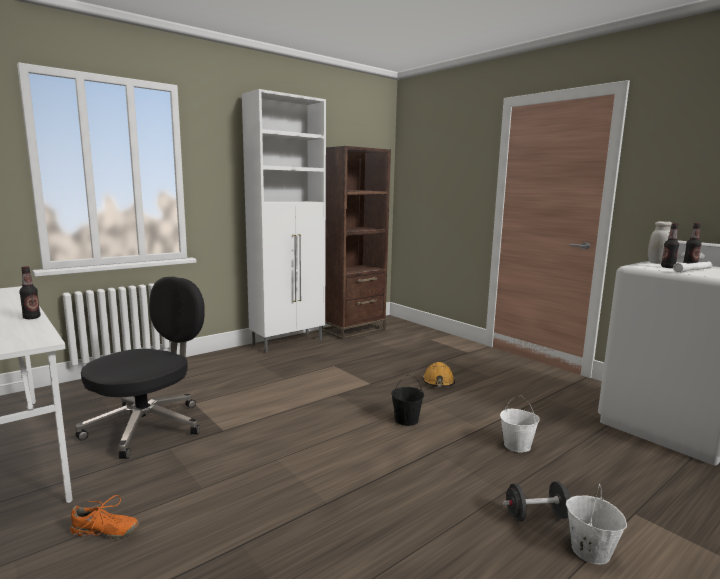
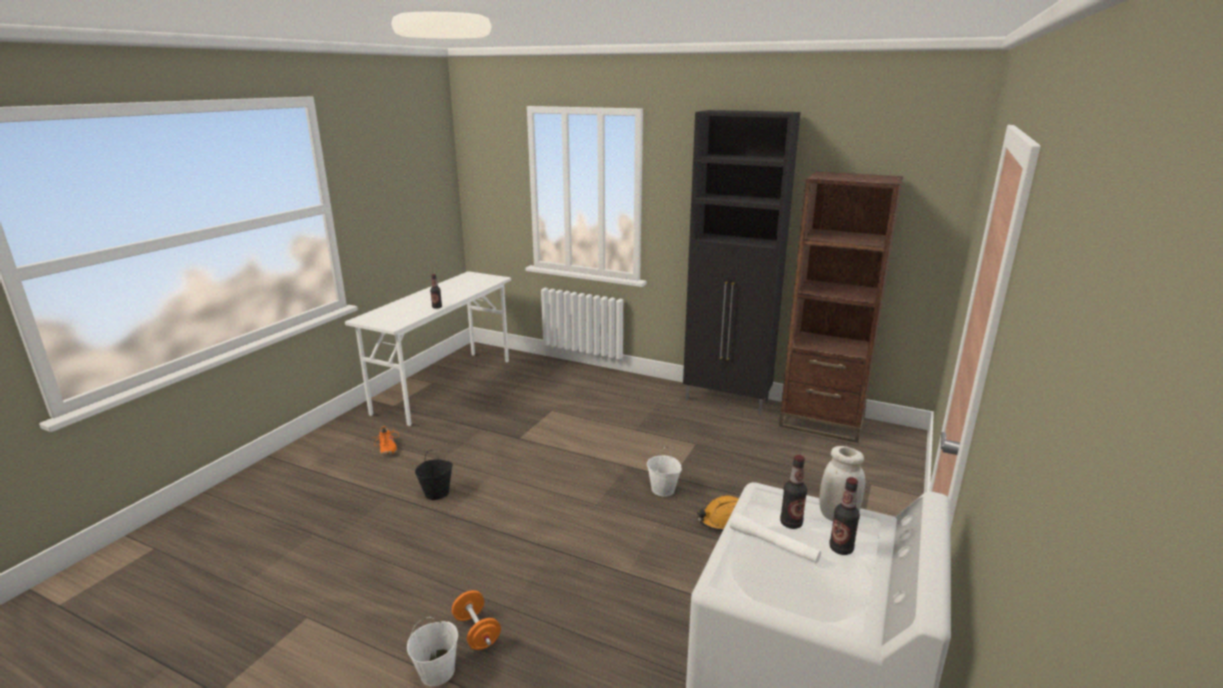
camera: 65 degrees right, 10 degrees up
(148, 426) = (505, 409): black office chair -> none
(289, 342) = (727, 401): white cabinet -> black cabinet
(406, 420) = (606, 519): black bucket -> black bucket (437, 493)
(517, 446) = (605, 606): white bucket -> white bucket (663, 489)
(536, 516) = (477, 632): black dumbbell -> orange dumbbell

